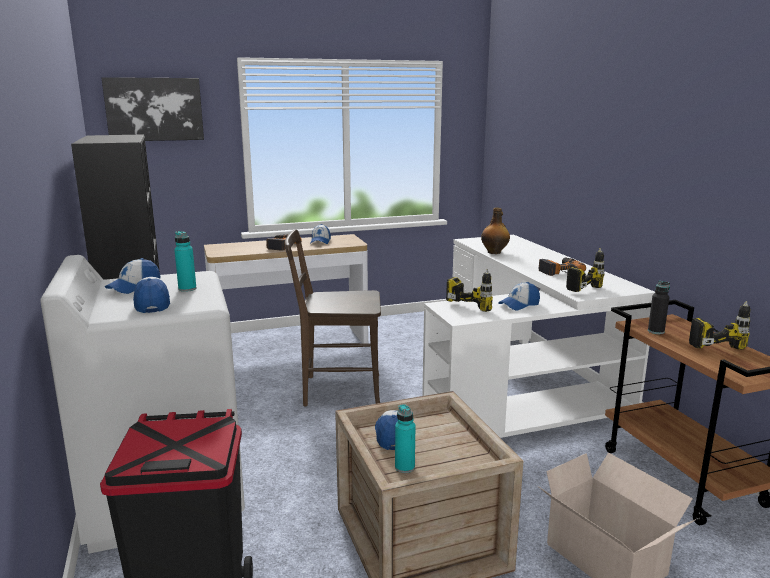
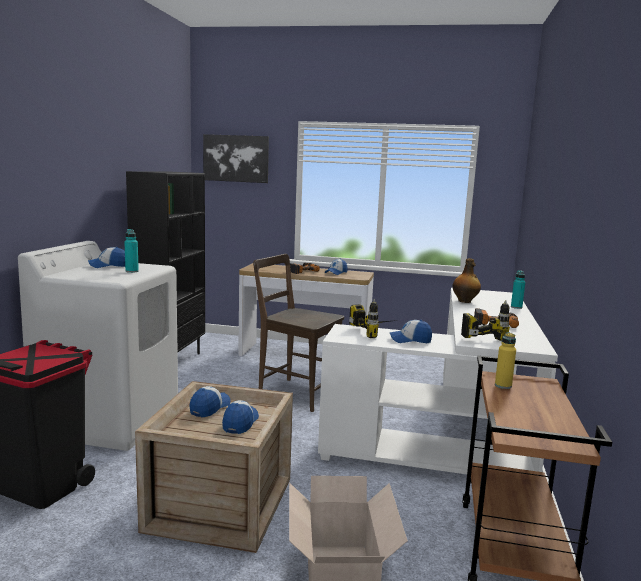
camera: 30 degrees right, 5 degrees down
(152, 303) = (95, 274): cap -> cap (240, 423)
(404, 467) = (184, 428): turquoise bottle -> turquoise bottle (516, 307)
(656, 331) = (503, 386): black bottle -> yellow bottle
(707, 341) = (541, 405): power drill -> none

